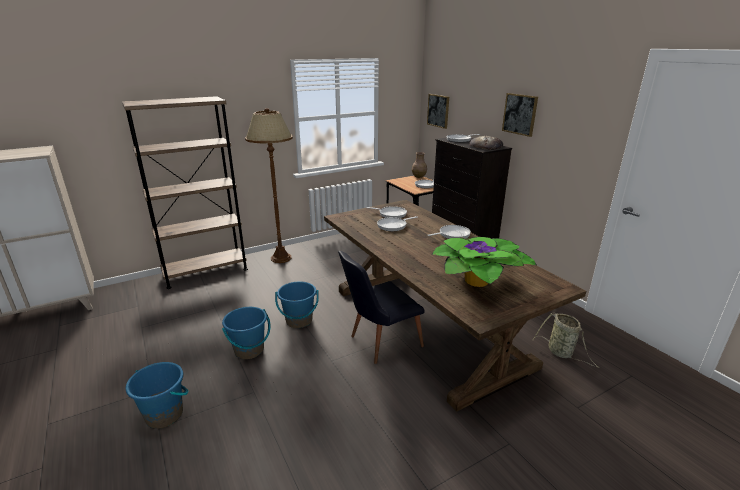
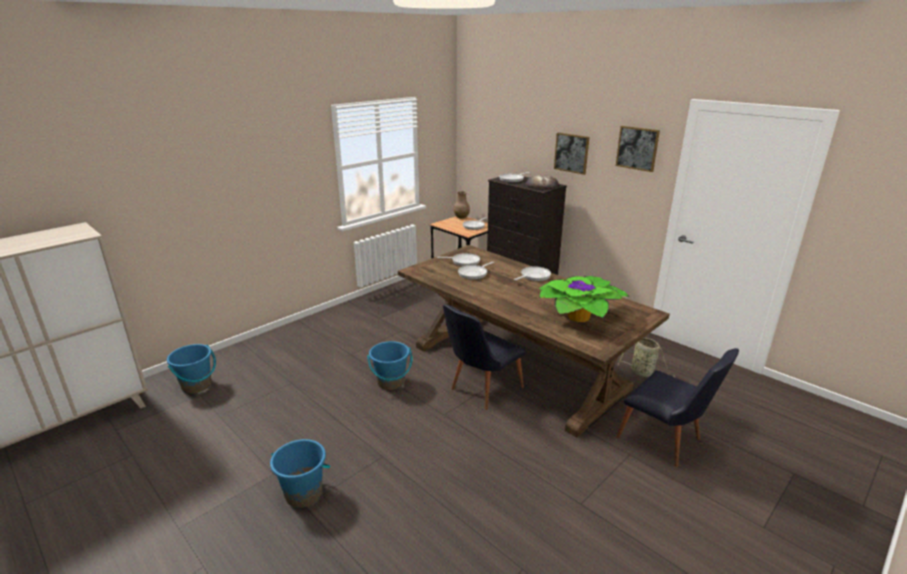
camera: 15 degrees left, 0 degrees up
(205, 272) = (256, 347): brown bookcase -> none
(249, 350) = (355, 419): blue bucket -> blue bucket (197, 385)
(281, 258) = (335, 321): brown floor lamp -> none
(438, 110) = (479, 148): picture -> picture (637, 148)
(559, 438) = (666, 442): none -> black chair

